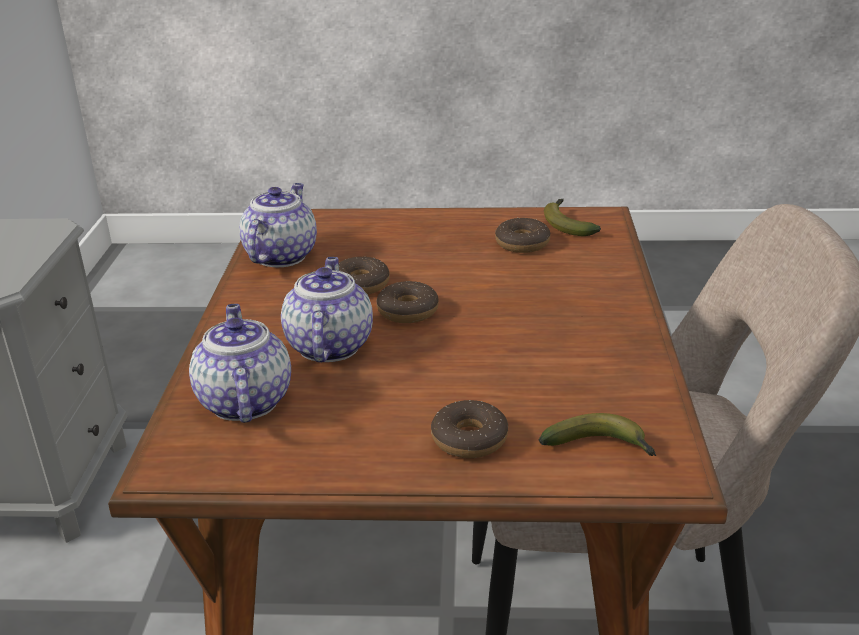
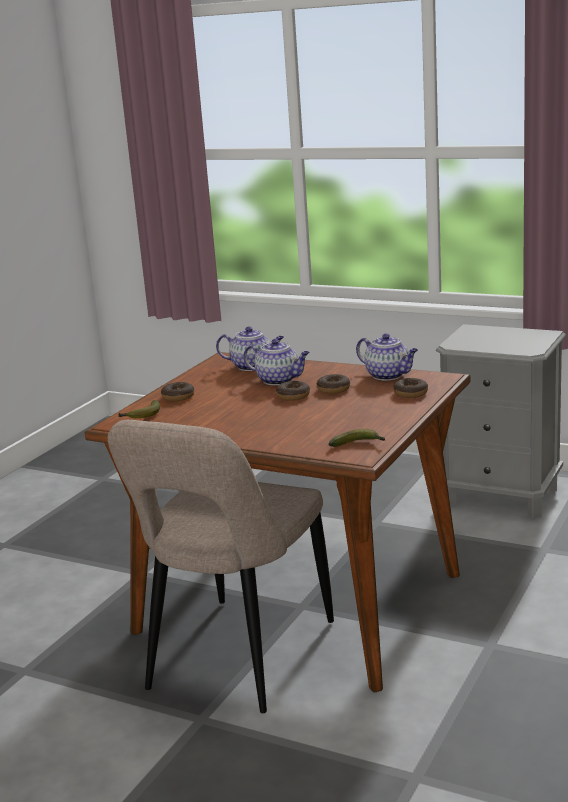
camera: 115 degrees right, 10 degrees down
(522, 243) = (343, 429): donut -> donut (410, 393)

